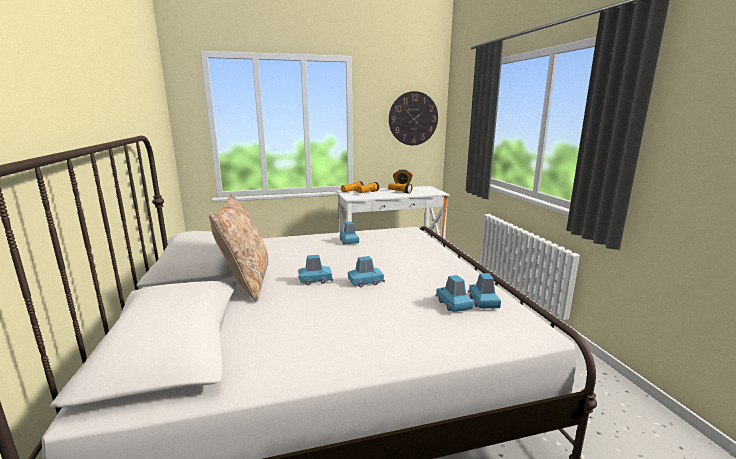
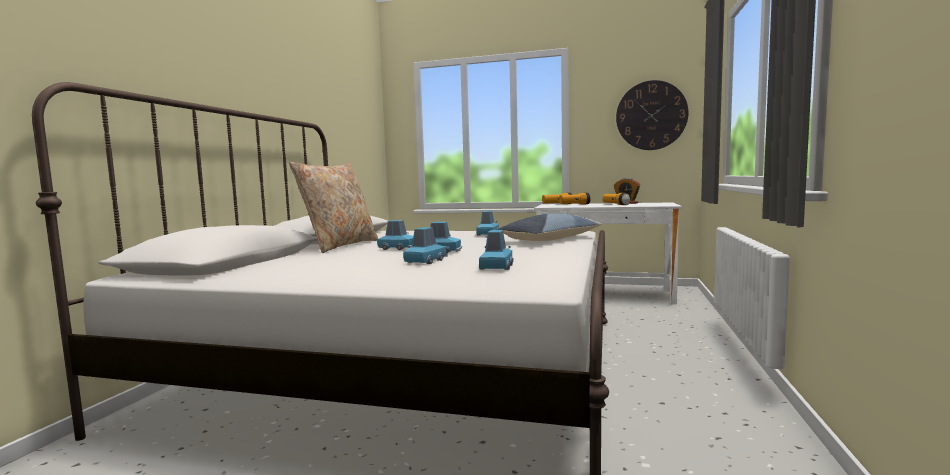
camera: 30 degrees right, 10 degrees down
(413, 246) = (550, 239): none -> pillow
(483, 301) = (536, 268): blue toy car -> blue toy car (426, 261)

